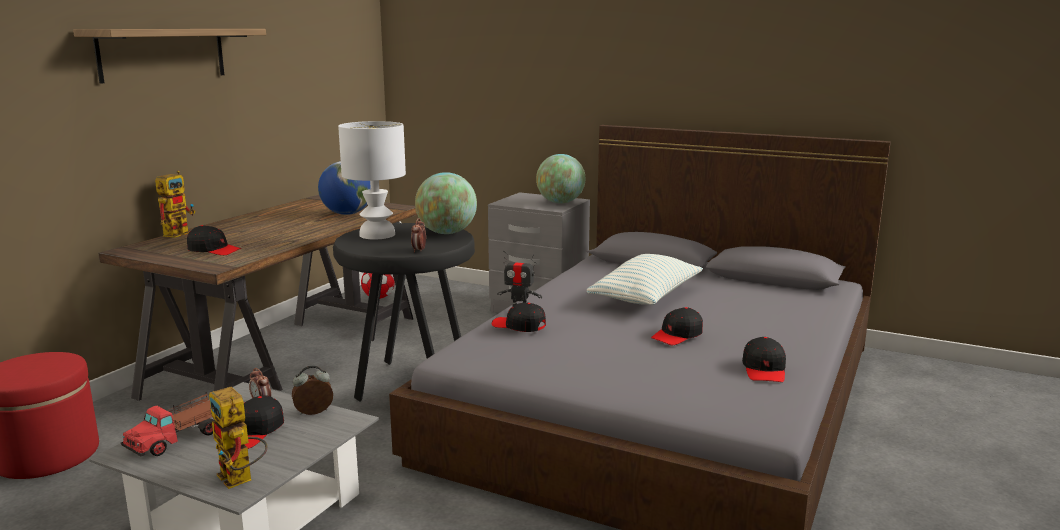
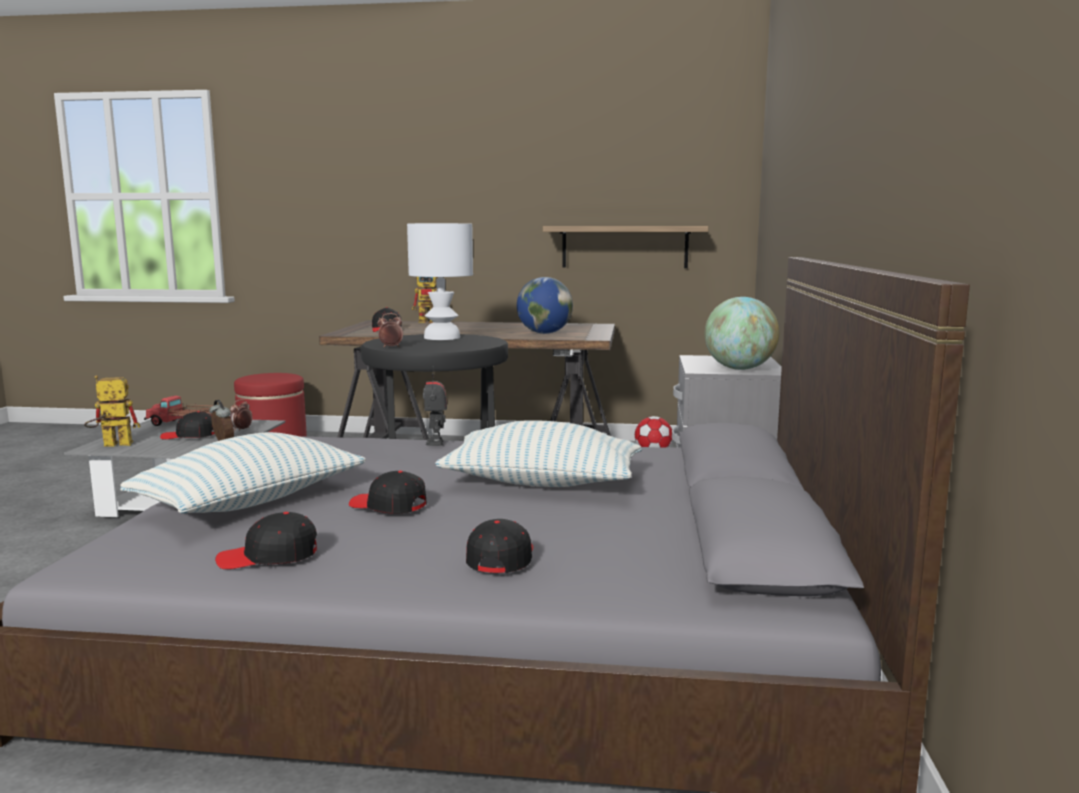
camera: 70 degrees right, 5 degrees down
(163, 54) = (449, 171): shelf -> shelf (624, 247)
(241, 480) = (111, 445): toy robot -> toy robot turned 45 degrees clockwise
(446, 233) = (467, 346): globe -> none
(519, 326) = (378, 444): black cap -> black cap (501, 558)
(645, 373) = (251, 502): none -> pillow

